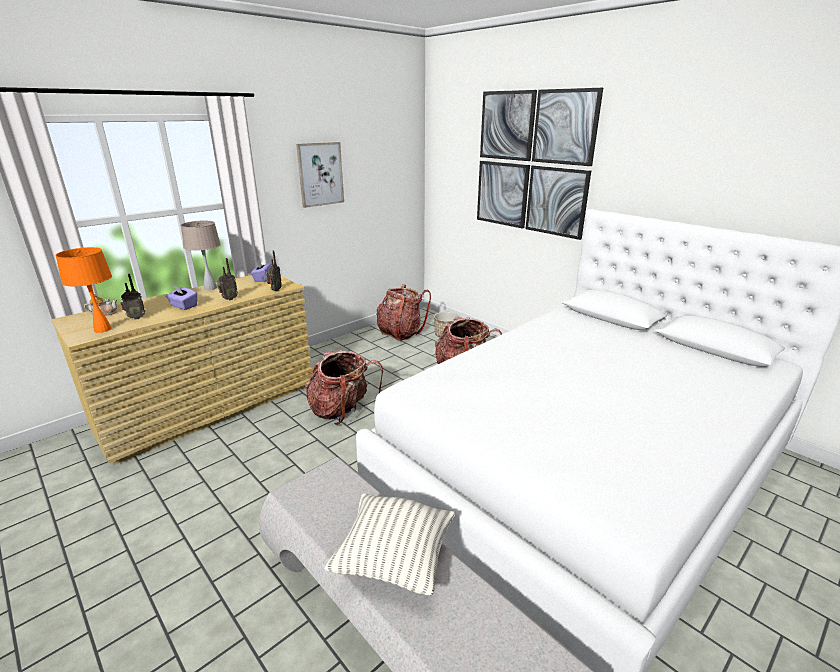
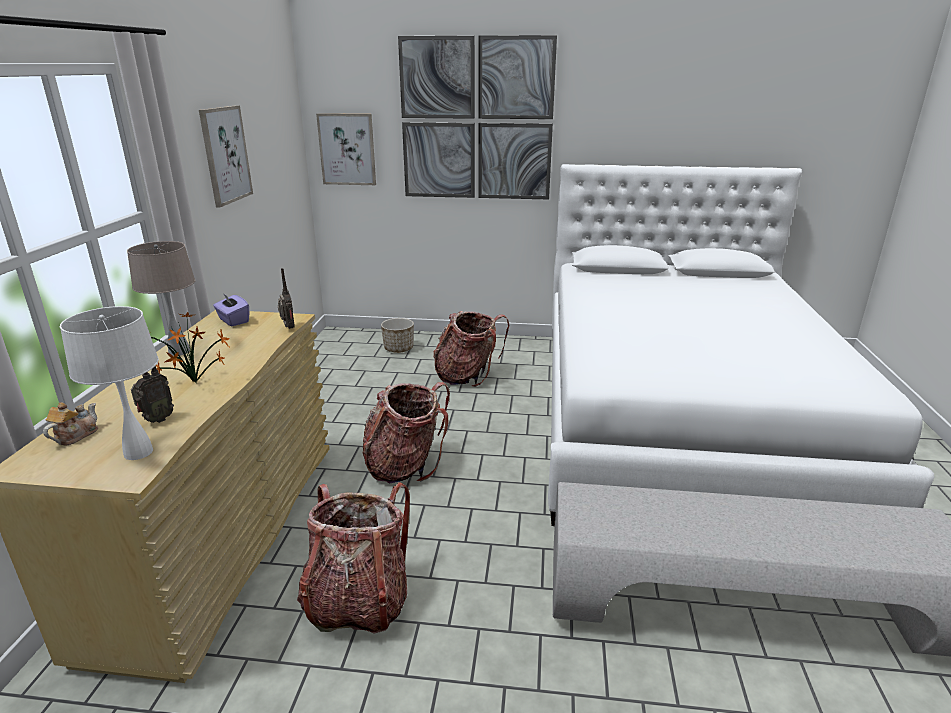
camera: 40 degrees left, 0 degrees up
(103, 329) = (139, 452): orange table lamp -> white table lamp
(183, 306) = (197, 383): purple tissue box -> potted plant
(229, 299) = (247, 355): radio -> none
(394, 560) = (741, 524): pillow -> none
(401, 332) = (342, 362): backpack -> backpack (358, 601)
(446, 178) = (347, 149): none -> picture

